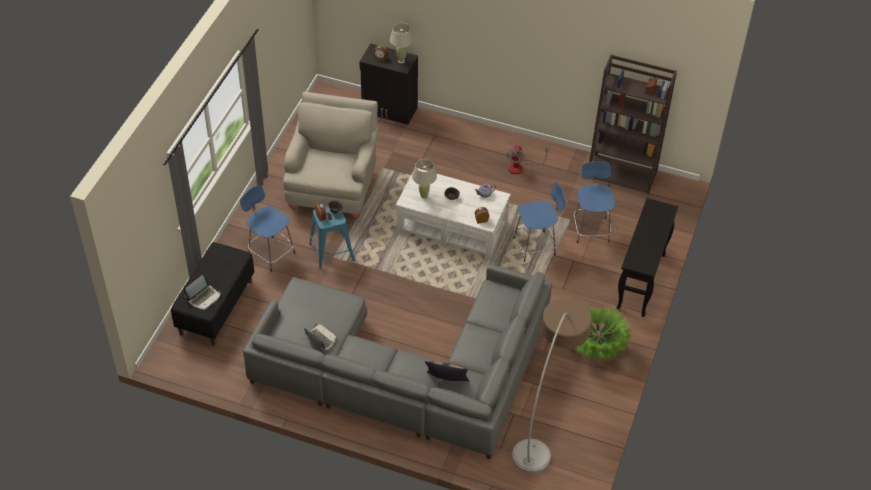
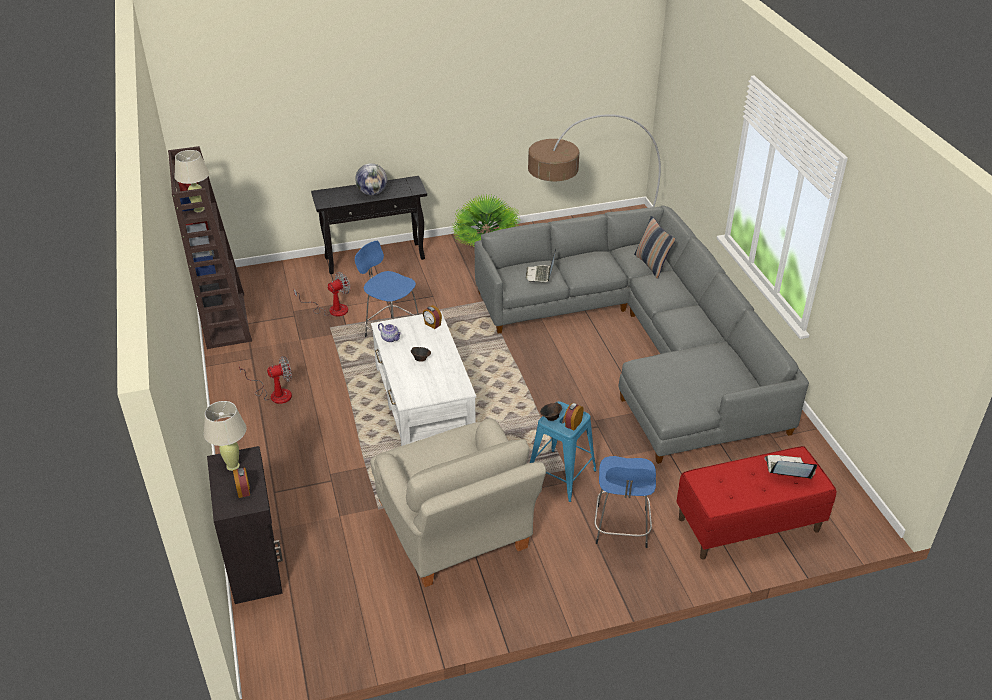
camera: 125 degrees left, 10 degrees down
(216, 307) = (748, 525): black bench -> red bench
(320, 338) = (712, 356): laptop -> laptop (540, 275)
(333, 187) = (457, 536): beige armchair -> beige armchair turned 90 degrees counterclockwise
(424, 196) = (439, 380): beige table lamp -> beige table lamp (198, 209)
(591, 229) = (331, 309): blue stool -> fan
(647, 237) = (372, 193): none -> globe

